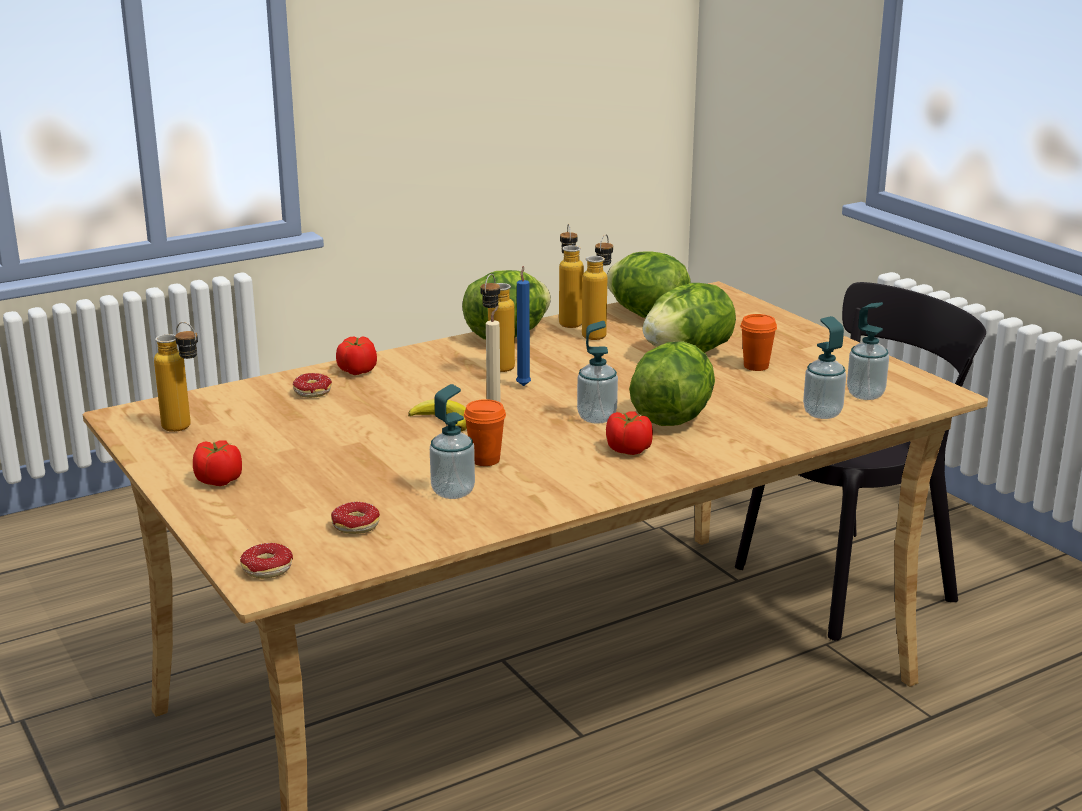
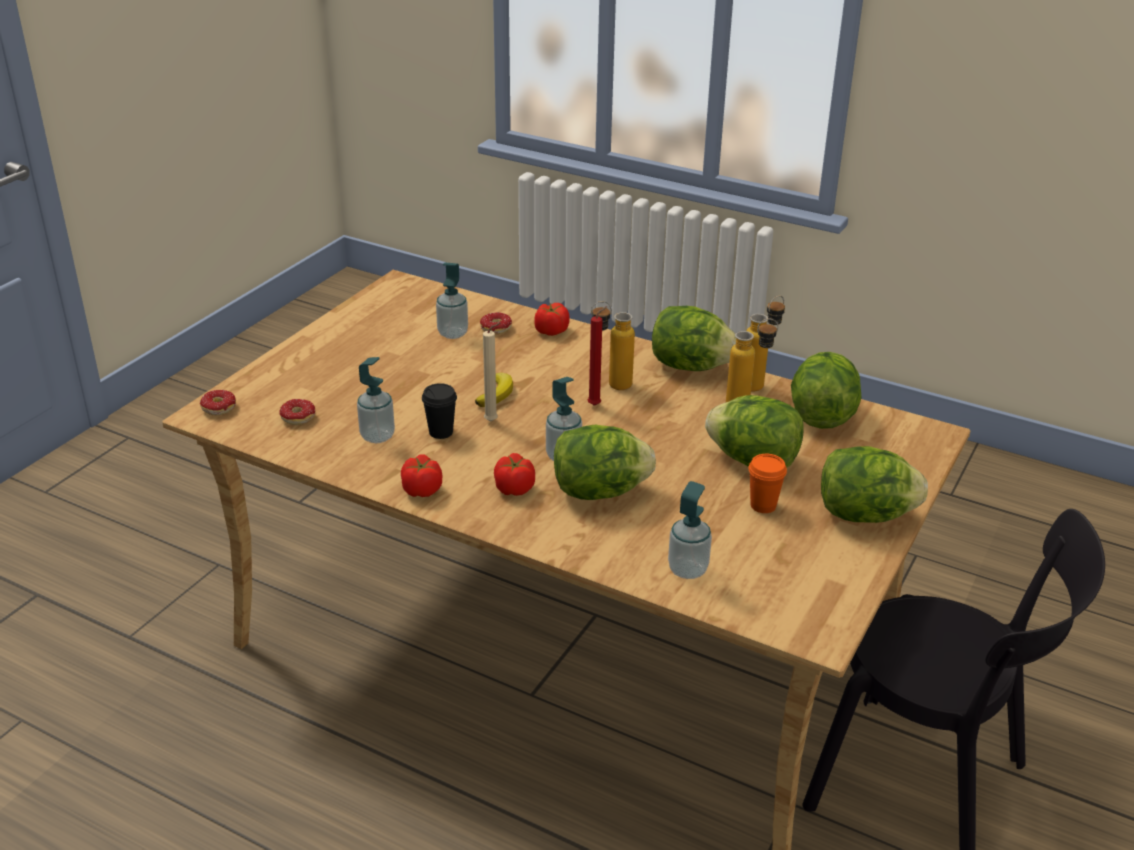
camera: 60 degrees right, 10 degrees up
(185, 429) = (395, 309): bottle -> none
(218, 480) = (329, 348): tomato -> tomato (422, 490)
(485, 460) = (441, 432): orange cup -> black cup
(523, 385) = (596, 405): blue candle -> red candle
(801, 339) = (864, 515): none -> lettuce
(865, 394) = (761, 585): soap dispenser -> soap dispenser (453, 333)

